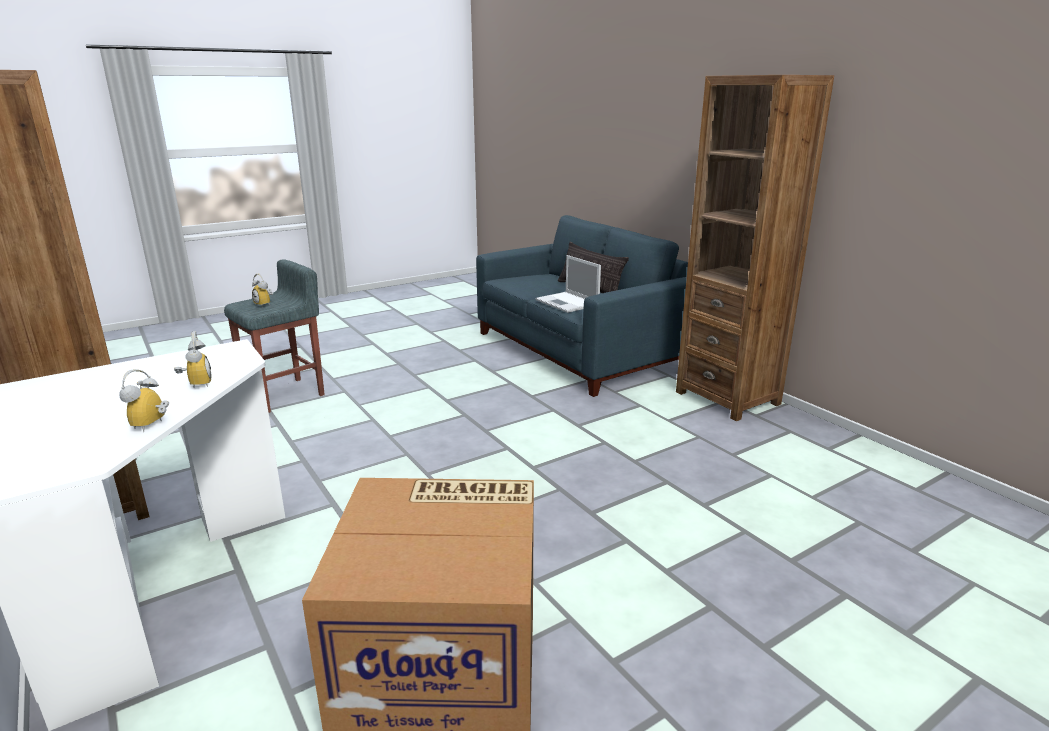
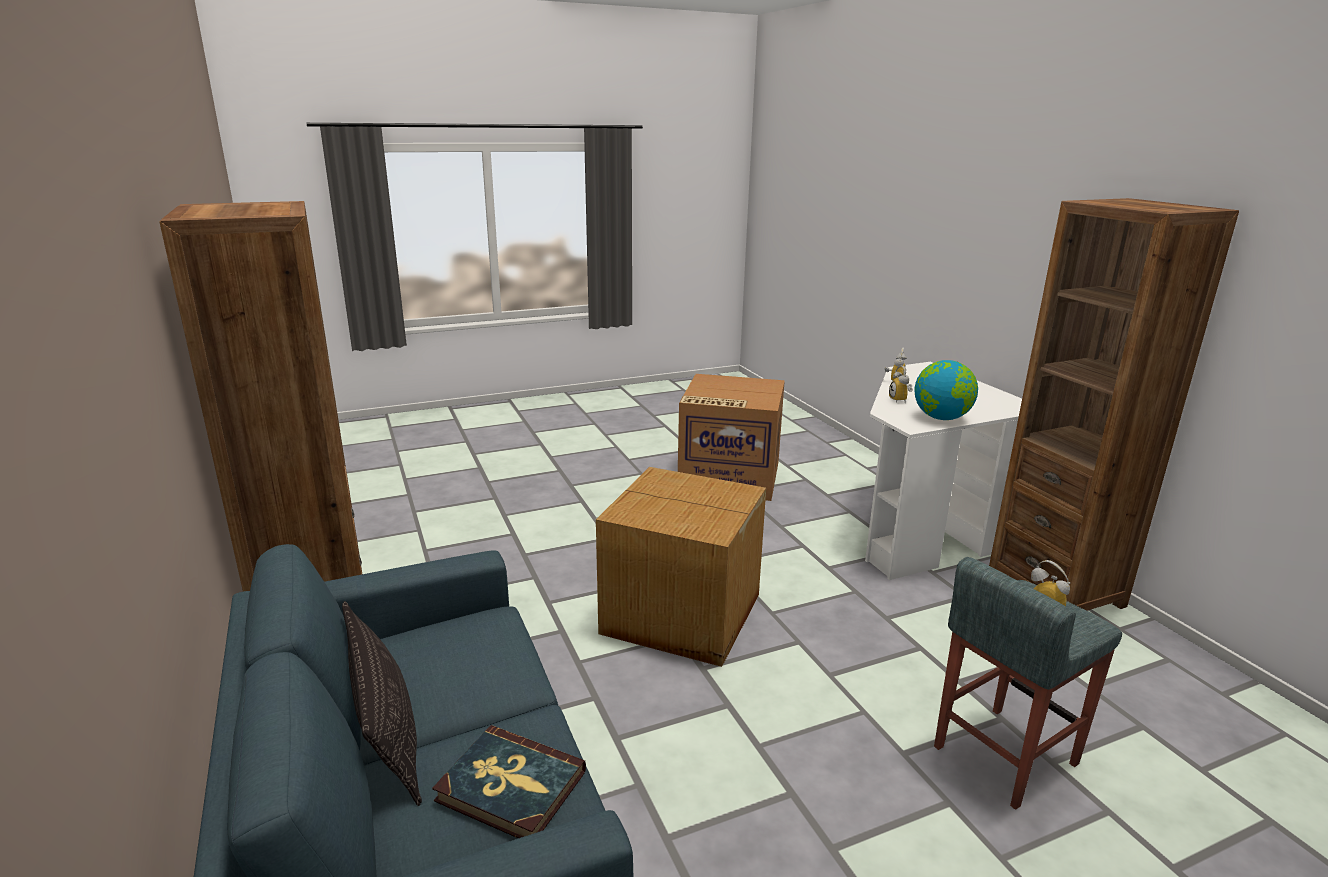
camera: 170 degrees left, 0 degrees up
(178, 360) = (941, 418): none -> globe
(485, 444) = (683, 615): none -> cardboard box
(528, 282) = (510, 787): none -> book
(568, 303) = (491, 656): laptop -> none

